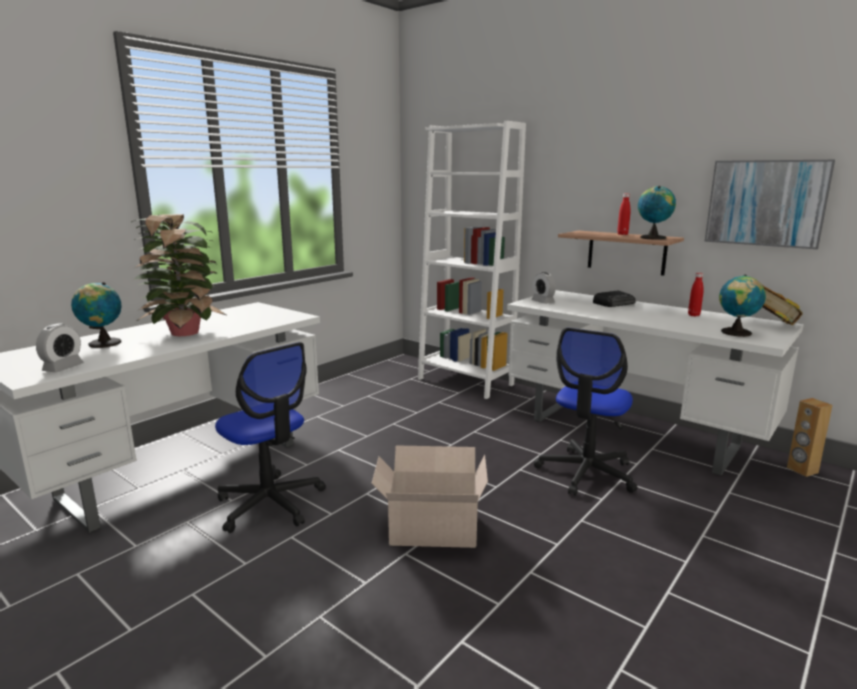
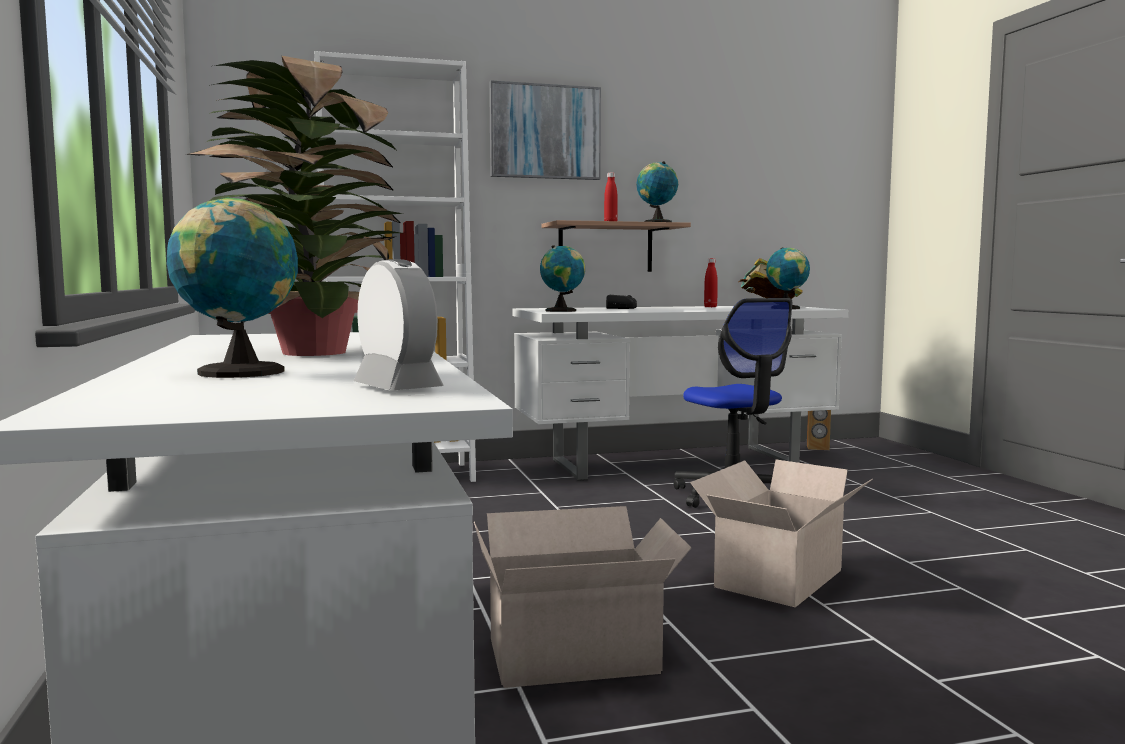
camera: 55 degrees left, 10 degrees down
(270, 503) = (578, 656): office chair -> cardboard box
(543, 302) = (563, 311): alarm clock -> globe
(766, 203) = (738, 186): picture -> picture (545, 132)

